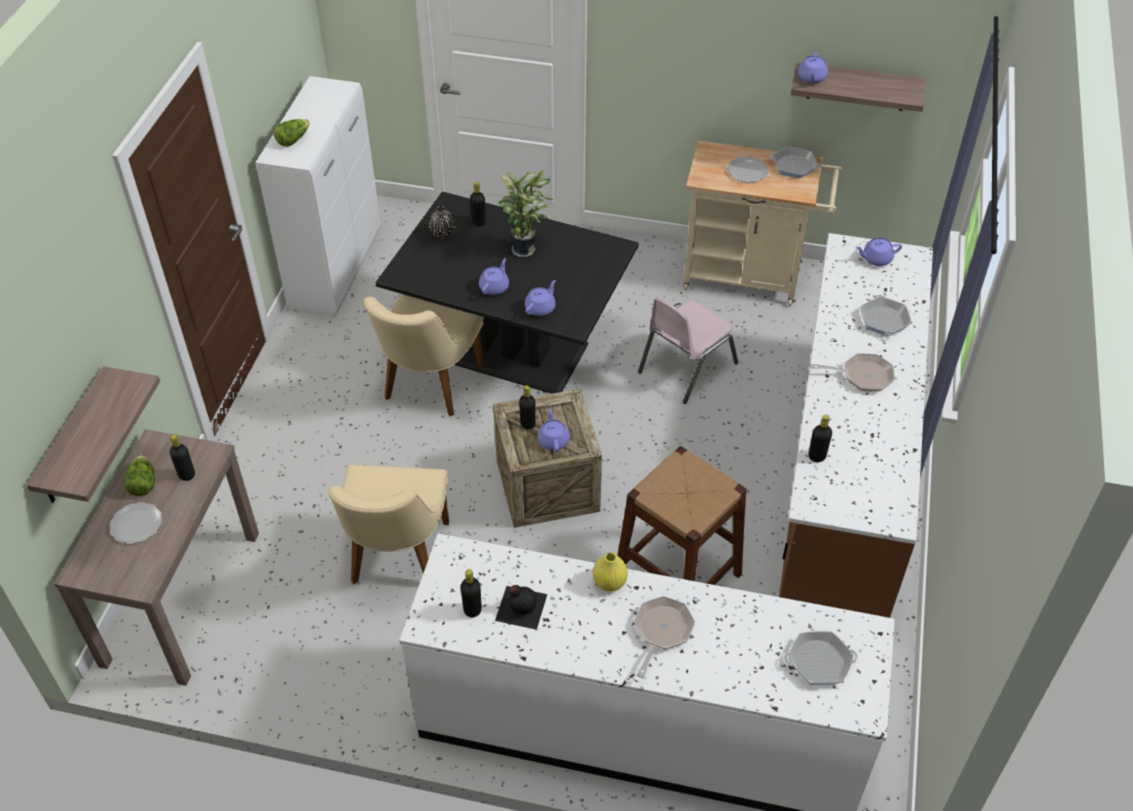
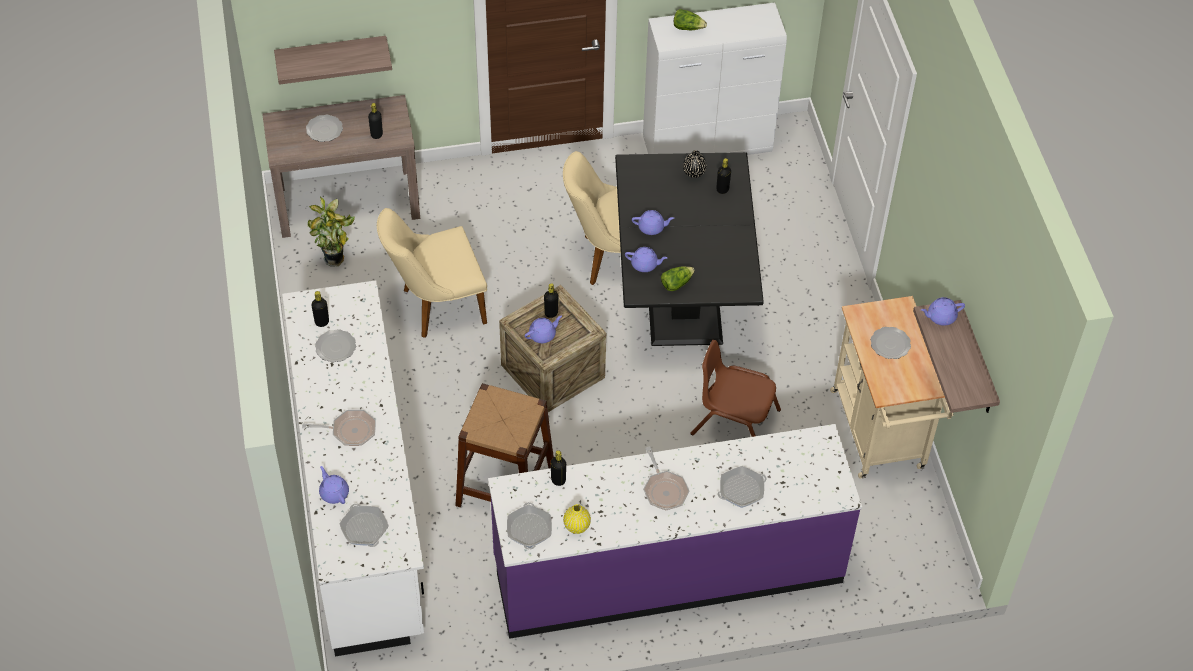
camera: 65 degrees right, 5 degrees up
(142, 483) = (358, 116): lettuce -> lettuce (676, 283)
(520, 606) = (336, 346): black bottle -> plate
(525, 248) = (709, 230): potted plant -> potted plant (336, 260)
(609, 582) = (378, 388): yellow vase -> yellow vase (577, 526)
(686, 367) = (735, 422): pink chair -> brown chair
(794, 166) = (920, 376): frying pan -> frying pan (529, 529)
(840, 478) = (667, 570): brown counter -> purple counter
(876, 259) = (819, 466): purple teapot -> purple teapot (334, 493)

